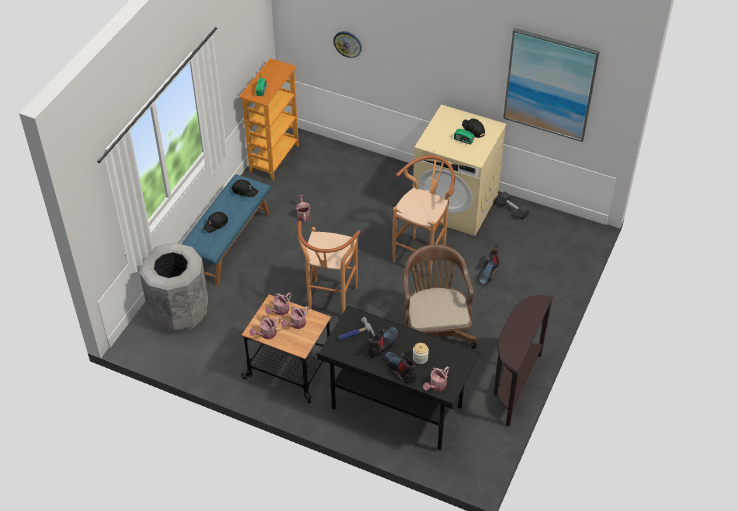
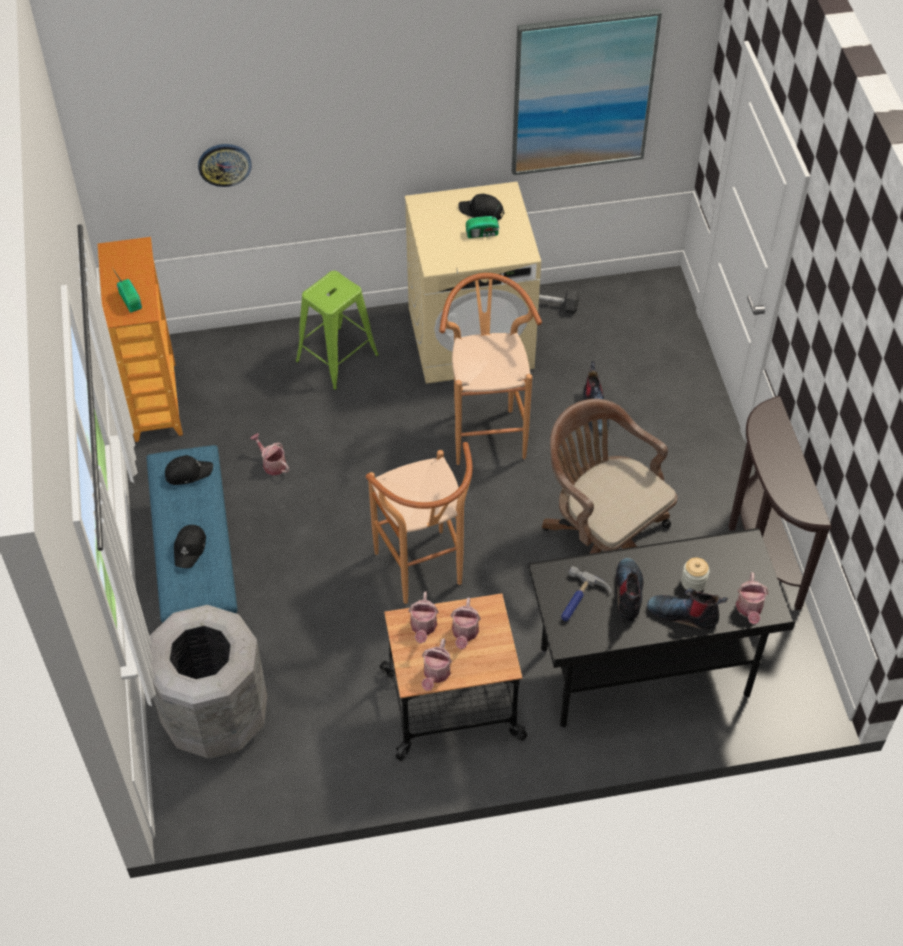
camera: 35 degrees left, 5 degrees up
(378, 181) = (336, 358): none -> green stool

